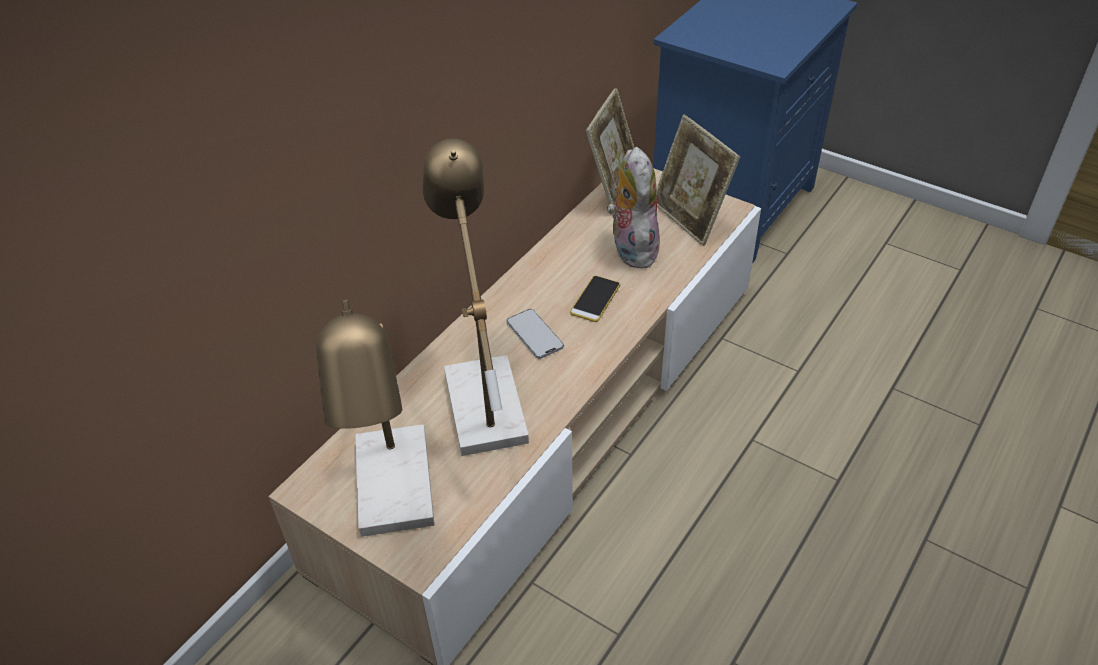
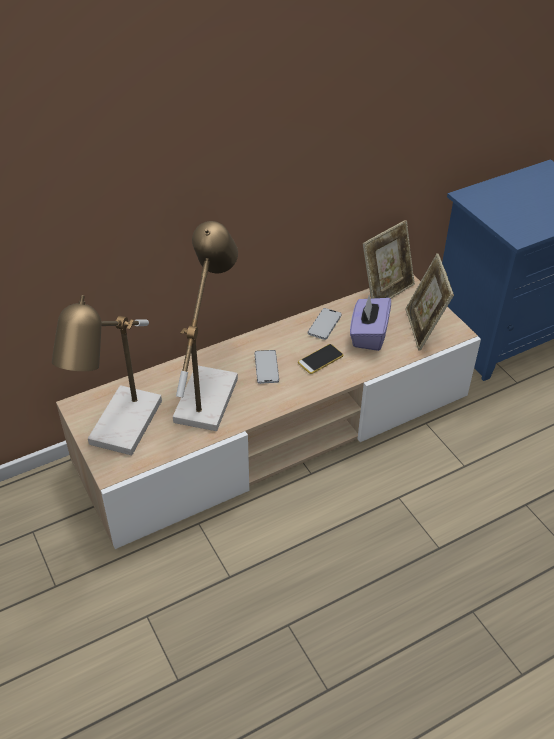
camera: 25 degrees right, 0 degrees up
(569, 255) = (324, 324): none -> phone
(631, 248) = (368, 335): plush toy -> purple tissue box

